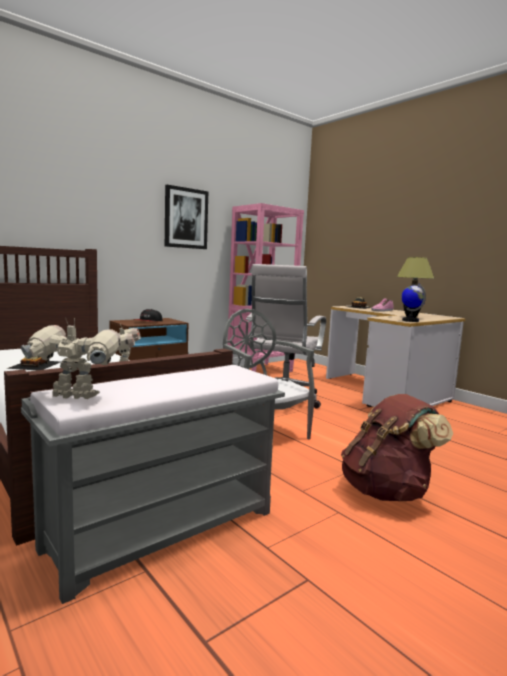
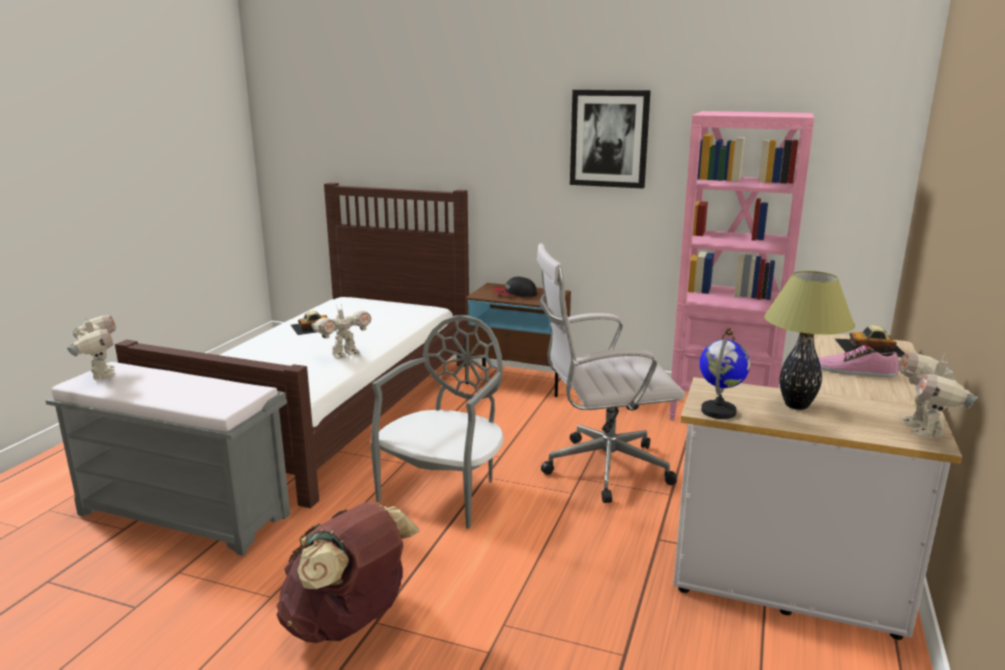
camera: 60 degrees right, 10 degrees up
(443, 316) = (924, 430): none -> toy robot

